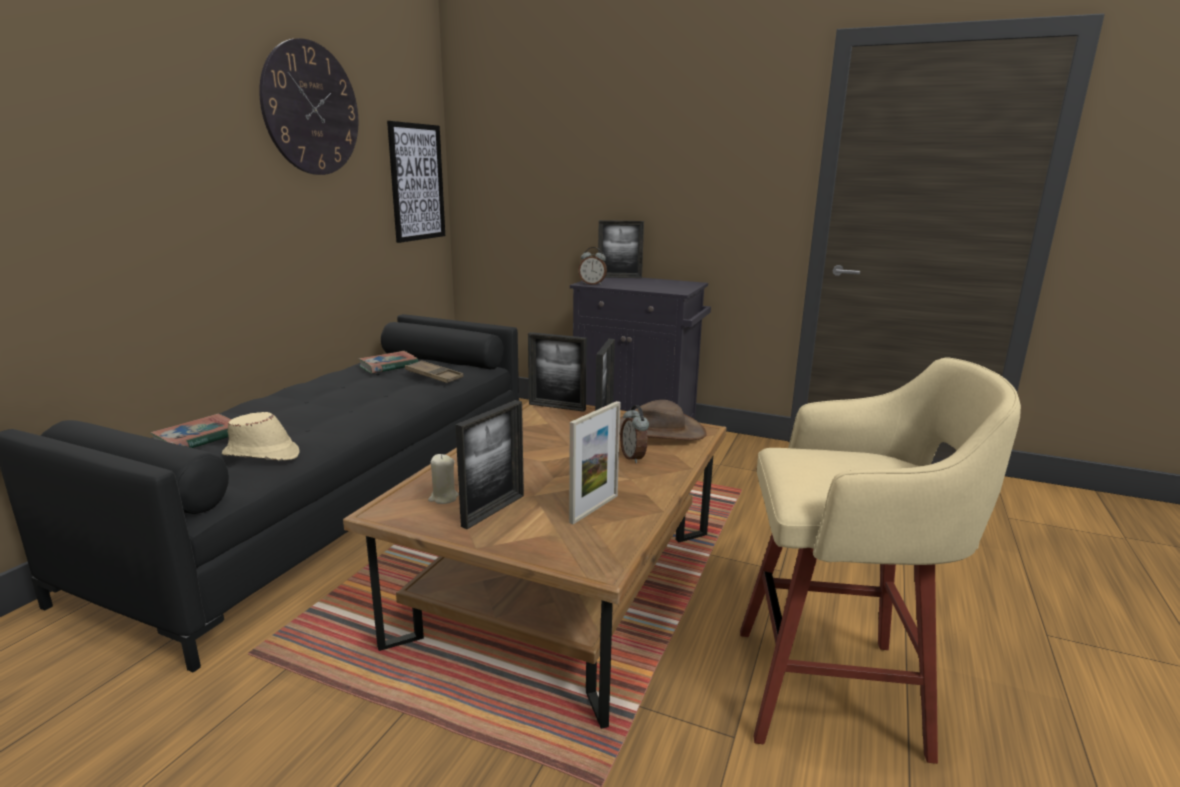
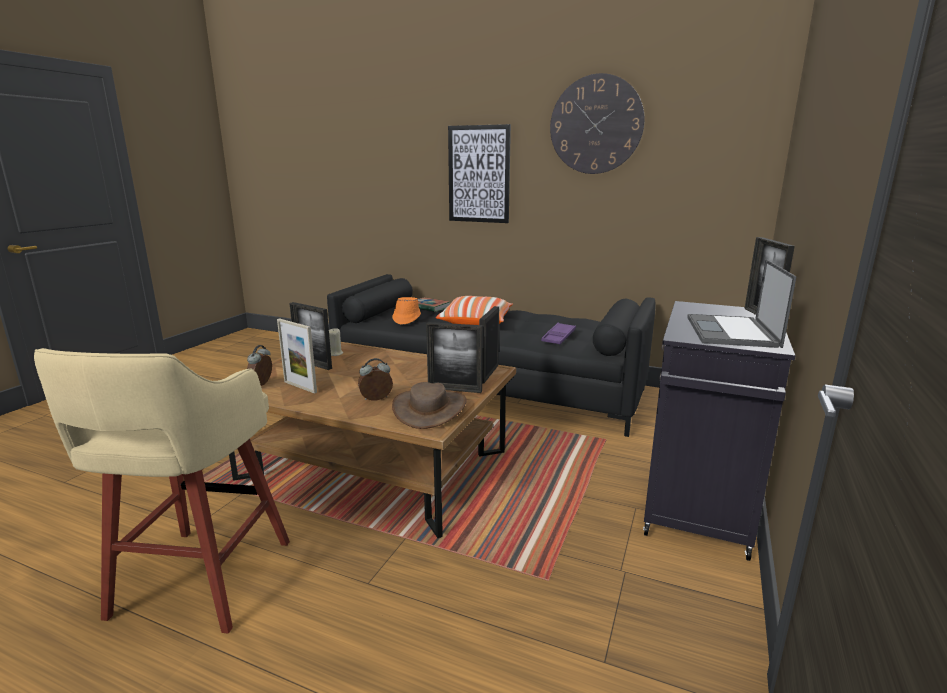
camera: 90 degrees right, 0 degrees up
(262, 455) = (406, 319): beige hat -> orange hat
(327, 411) = (476, 322): none -> pillow
(388, 366) = (576, 324): book -> none
(417, 182) = (720, 183): picture -> picture (479, 174)
(434, 376) = (558, 337): brown tray -> purple tray
(592, 284) = (688, 307): alarm clock -> alarm clock (262, 384)
(663, 284) = (732, 332): none -> laptop

